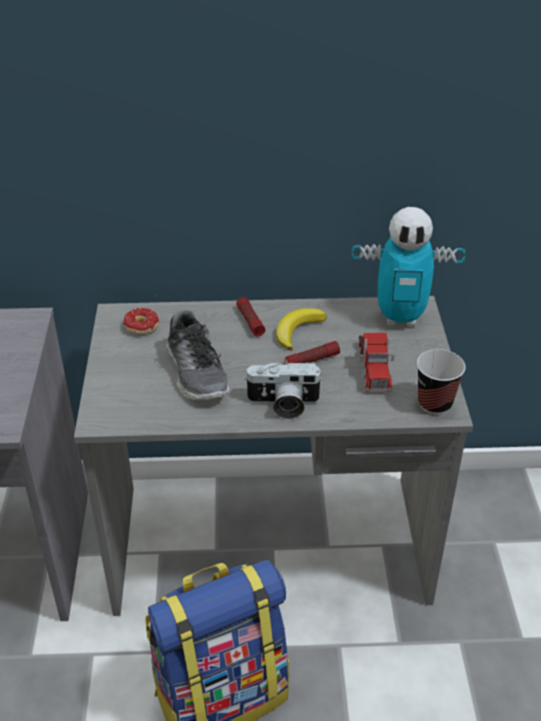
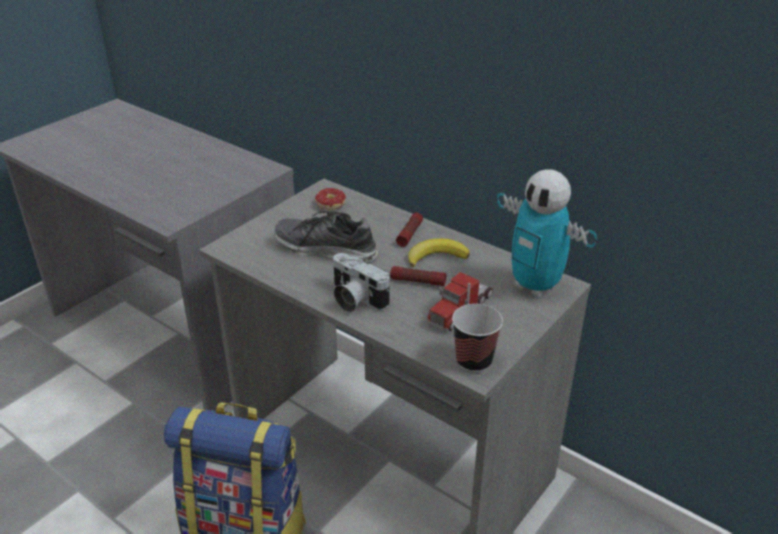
camera: 40 degrees right, 5 degrees down
(197, 372) = (326, 249): shoe -> shoe turned 90 degrees clockwise

